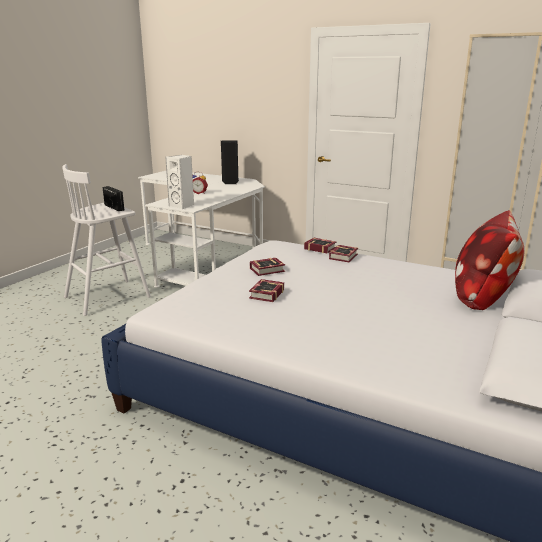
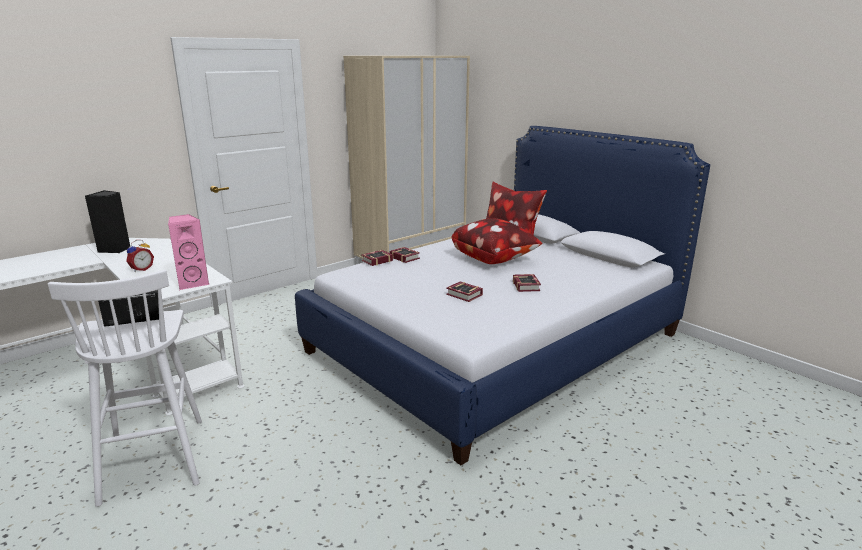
camera: 70 degrees left, 0 degrees up
(182, 206) = (192, 283): white speaker -> pink speaker
(268, 270) = (411, 286): book -> book (526, 285)
(393, 295) = (494, 259): none -> pillow

